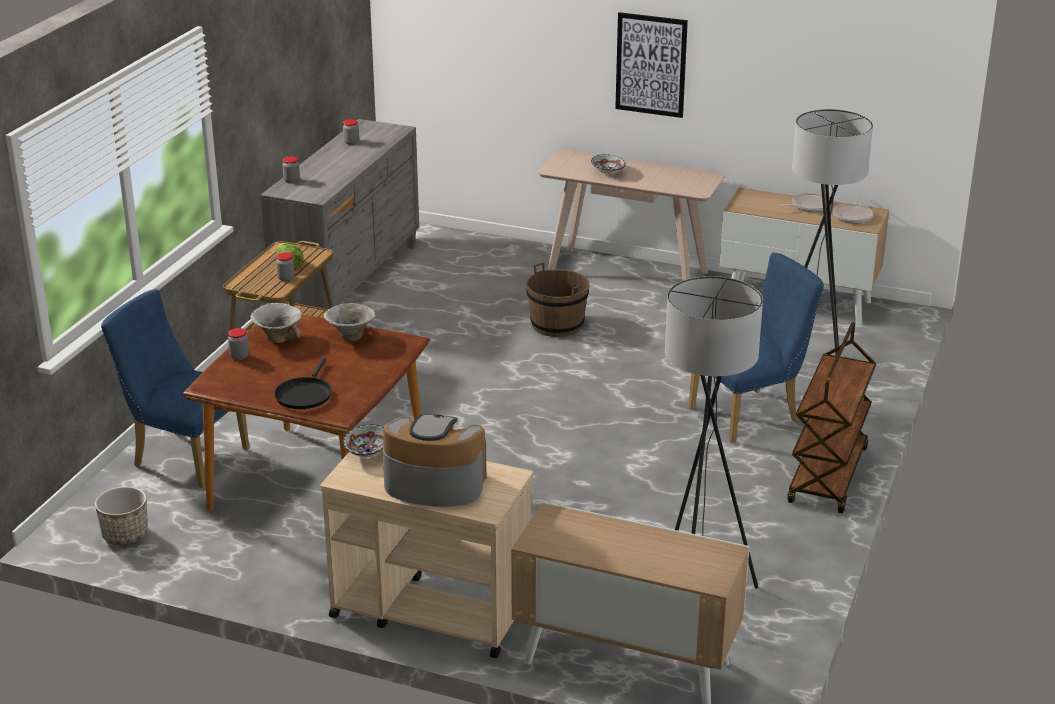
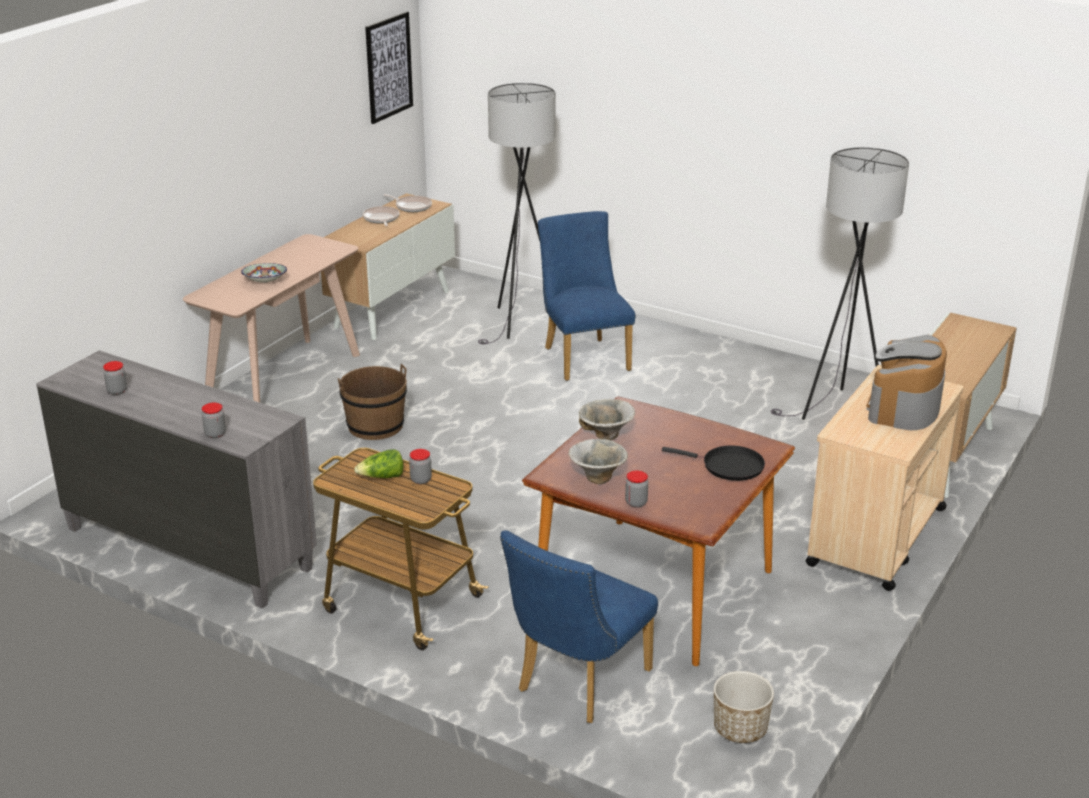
camera: 80 degrees left, 0 degrees up
(368, 452) = (850, 435): bowl -> none
(651, 65) = (235, 159): picture -> picture (388, 67)
(828, 476) = (689, 341): brown cart -> none

